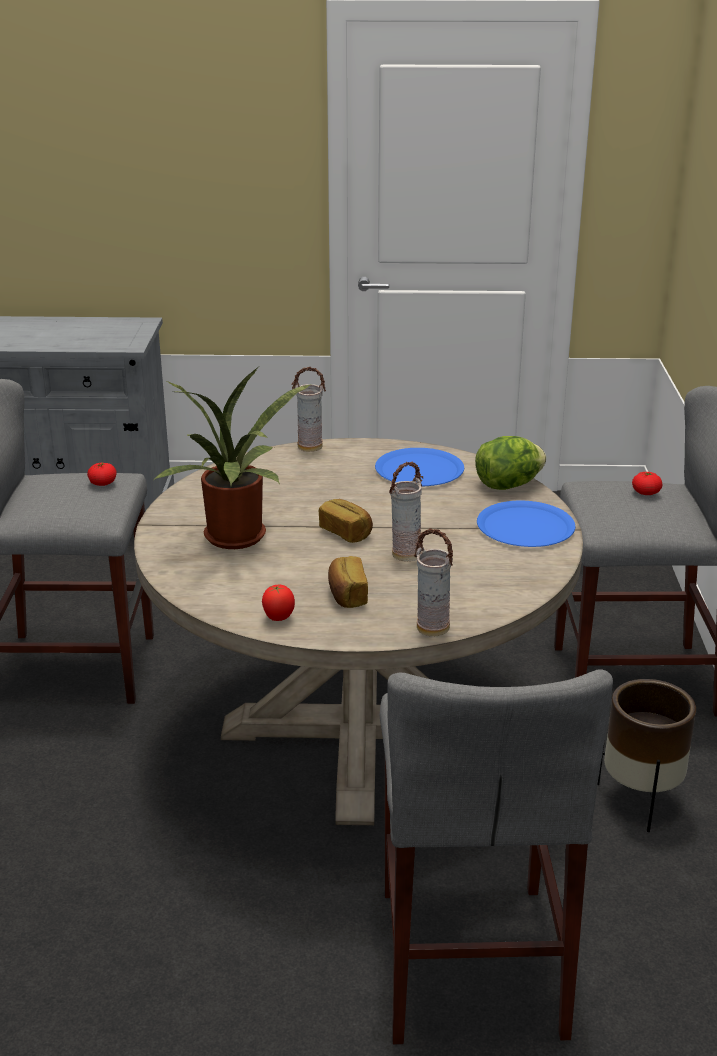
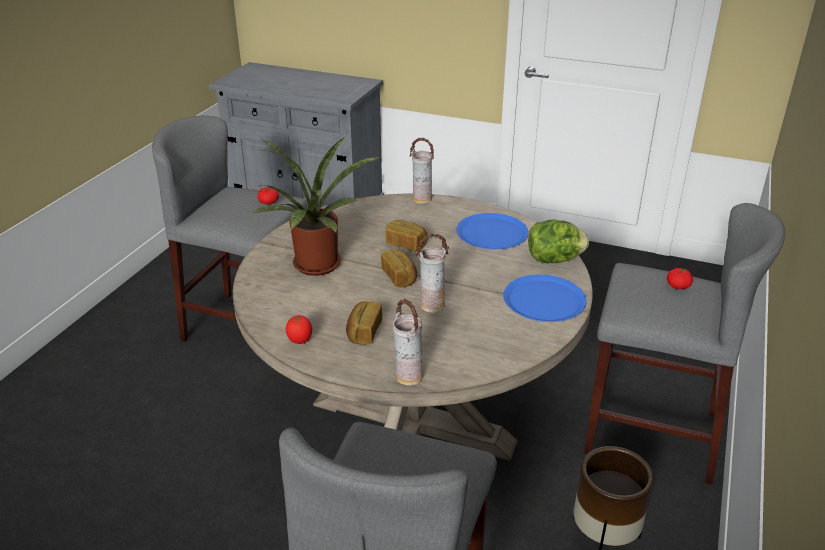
camera: 20 degrees right, 5 degrees up
(327, 497) = (406, 244): none -> bread

